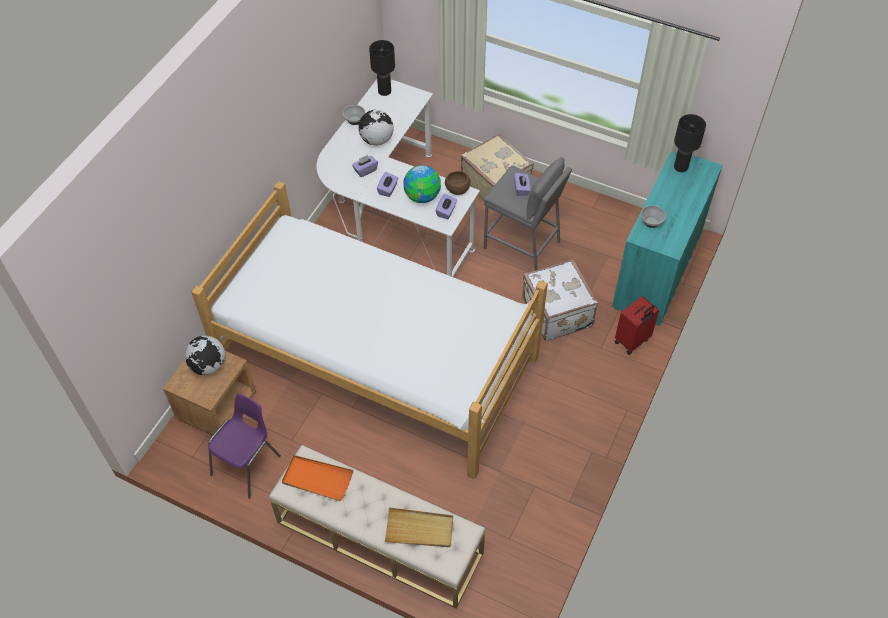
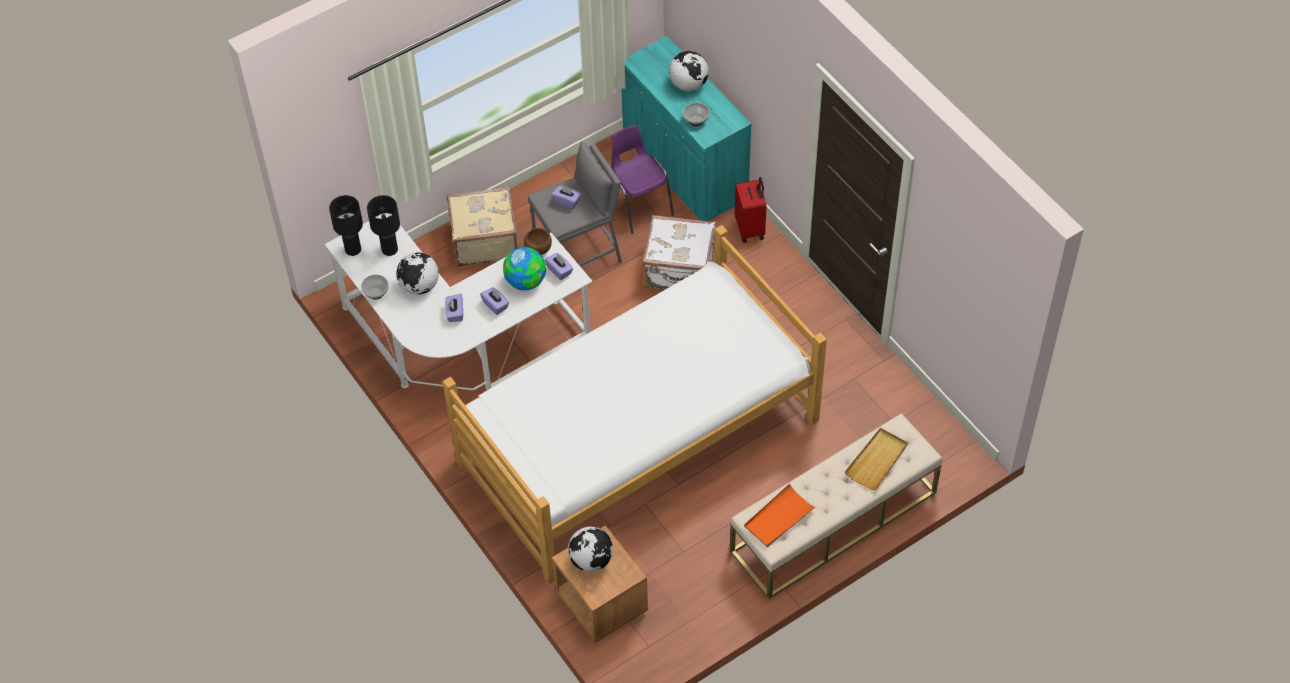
camera: 60 degrees left, 0 degrees up
(247, 464) = (688, 600): purple chair -> purple chair (639, 205)
(681, 167) = (647, 65): black table lamp -> black table lamp (390, 249)
(684, 201) = (688, 84): none -> globe

